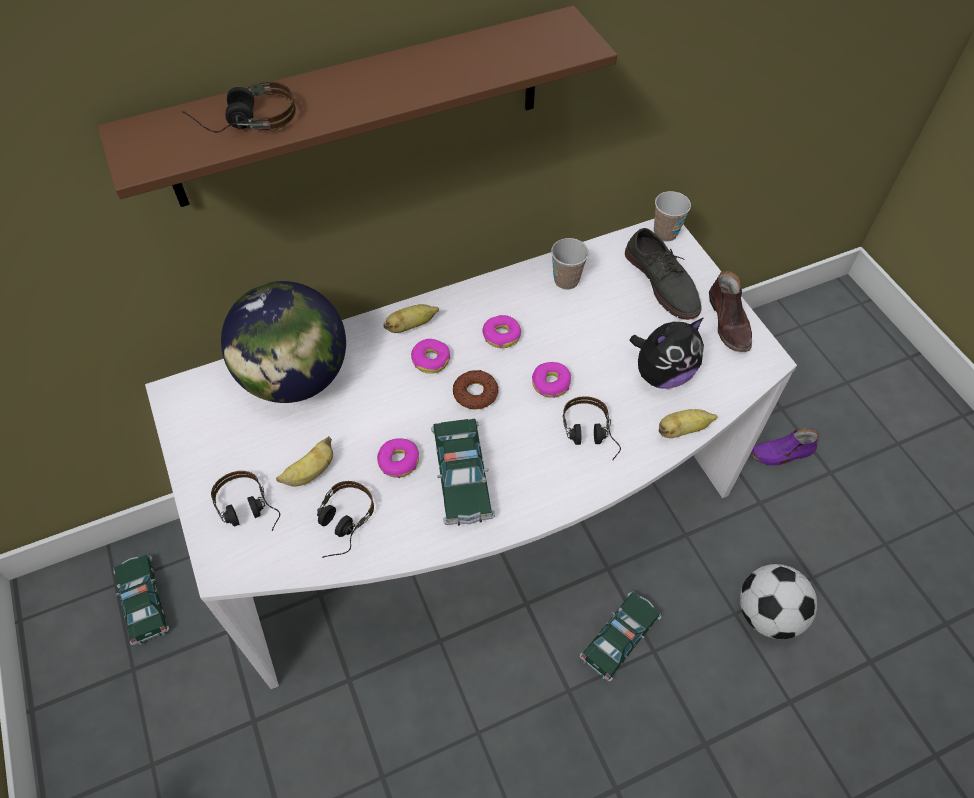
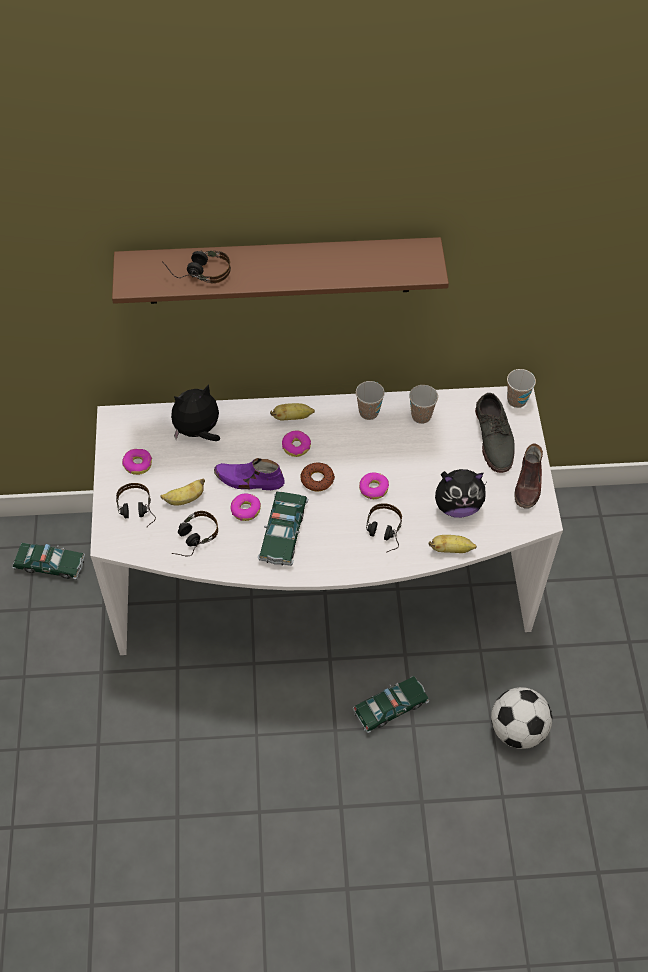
camera: 20 degrees right, 0 degrees up
(144, 602) = (50, 565): toy car -> toy car turned 105 degrees clockwise
(295, 378) = (198, 432): globe -> plush toy
(501, 335) = (354, 443): donut -> donut (138, 464)
(502, 294) = (368, 412): none -> cup
(781, 453) = (594, 613): purple shoe -> purple shoe (249, 480)

